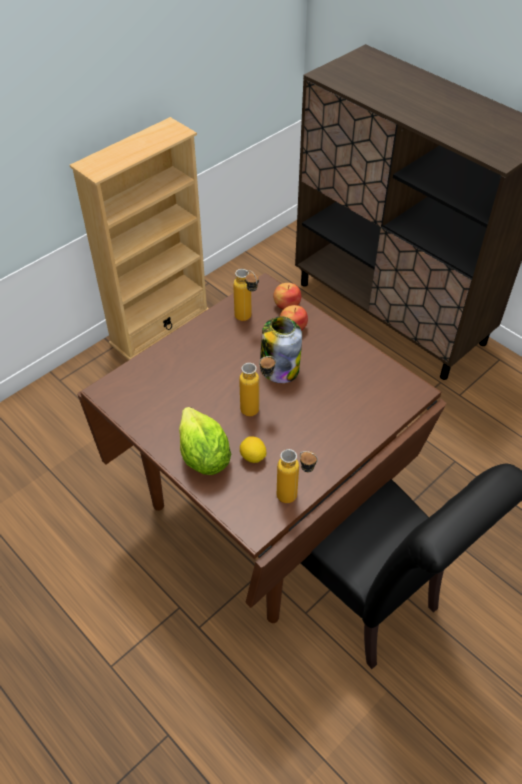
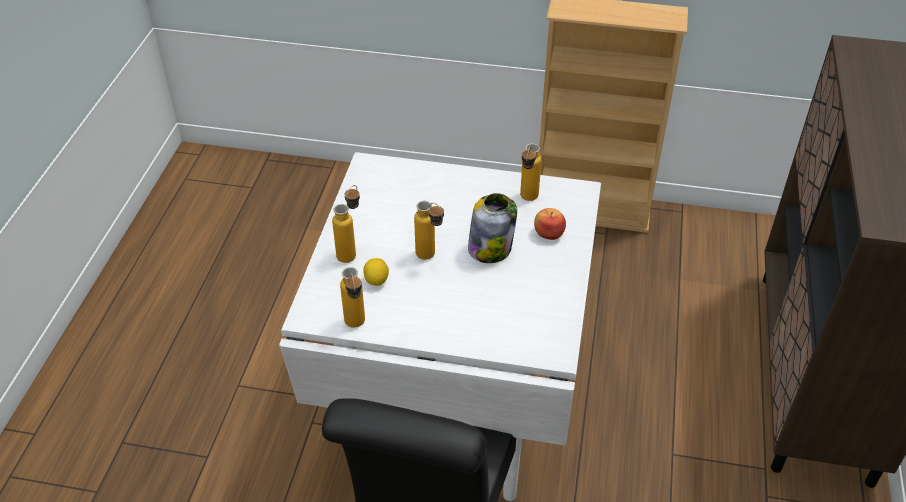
camera: 55 degrees right, 5 degrees down
(203, 457) = (351, 252): lettuce -> bottle
(262, 517) = (454, 405): brown dining table -> white dining table
(286, 305) = (573, 215): apple -> none

